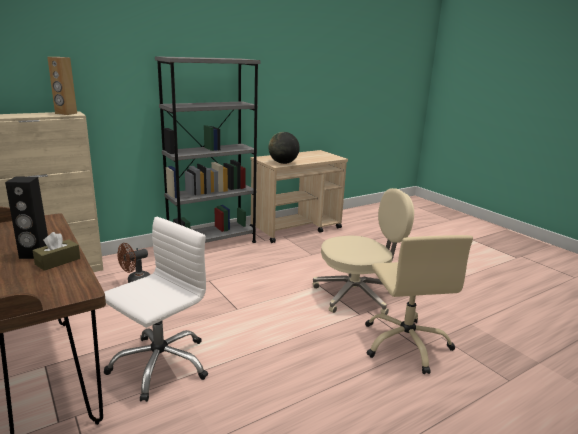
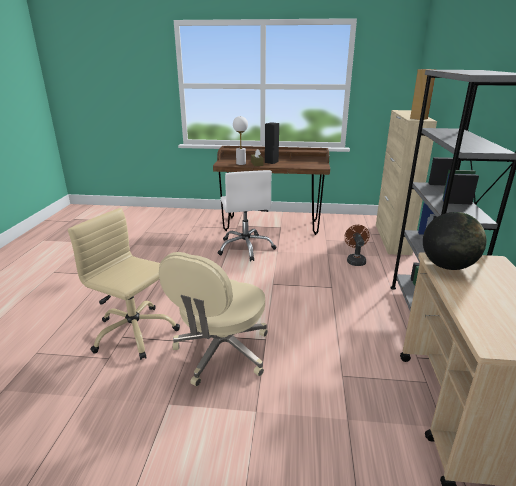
camera: 130 degrees right, 5 degrees up
(66, 275) = (241, 163): none -> white table lamp

